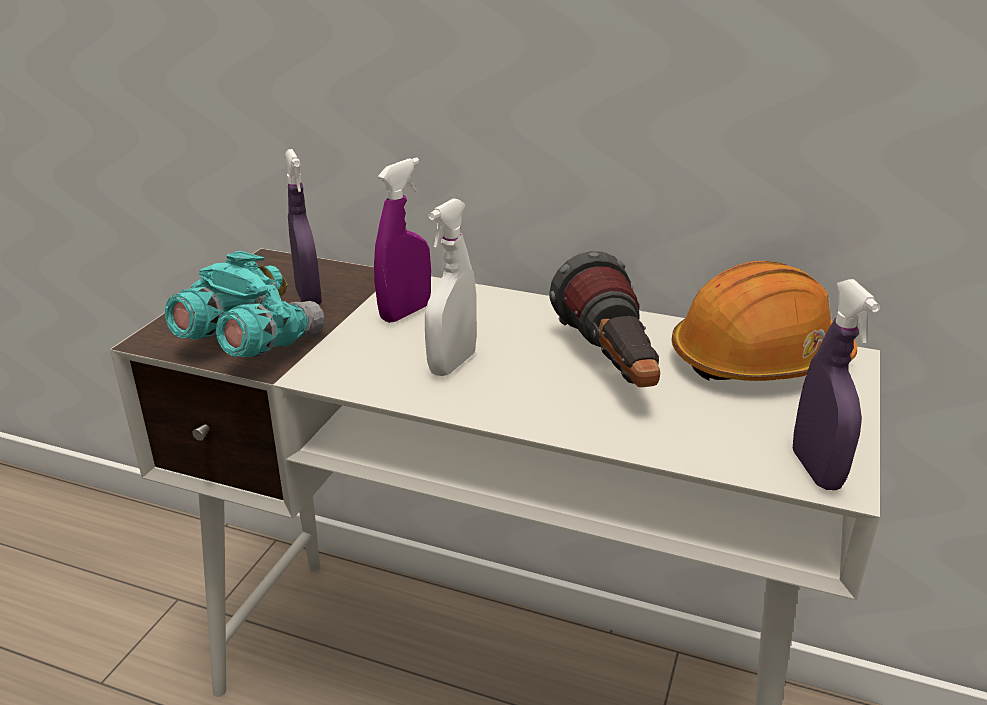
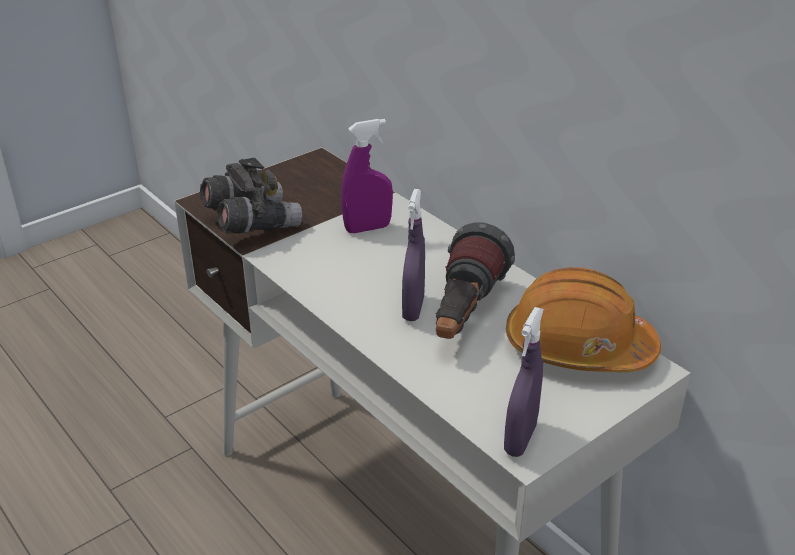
camera: 30 degrees right, 5 degrees up
(249, 345) = (251, 223): turquoise binoculars -> grey binoculars
(308, 298) = (317, 197): purple spray bottle -> purple spray bottle (413, 308)
(452, 364) = (360, 277): white spray bottle -> none

